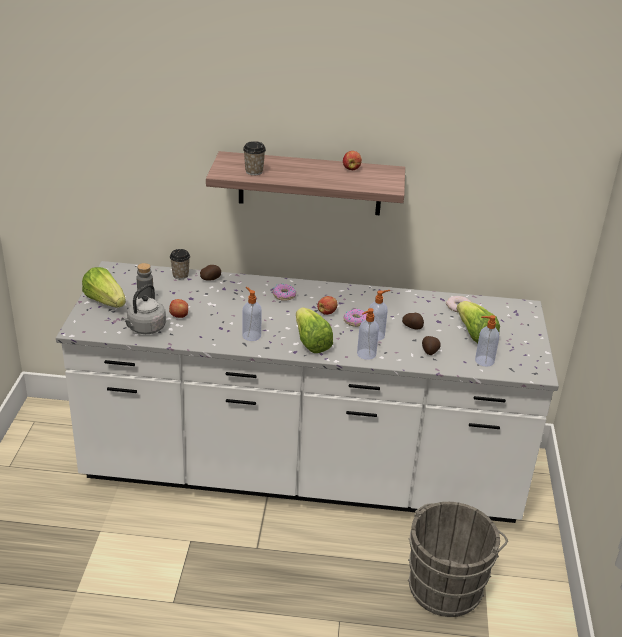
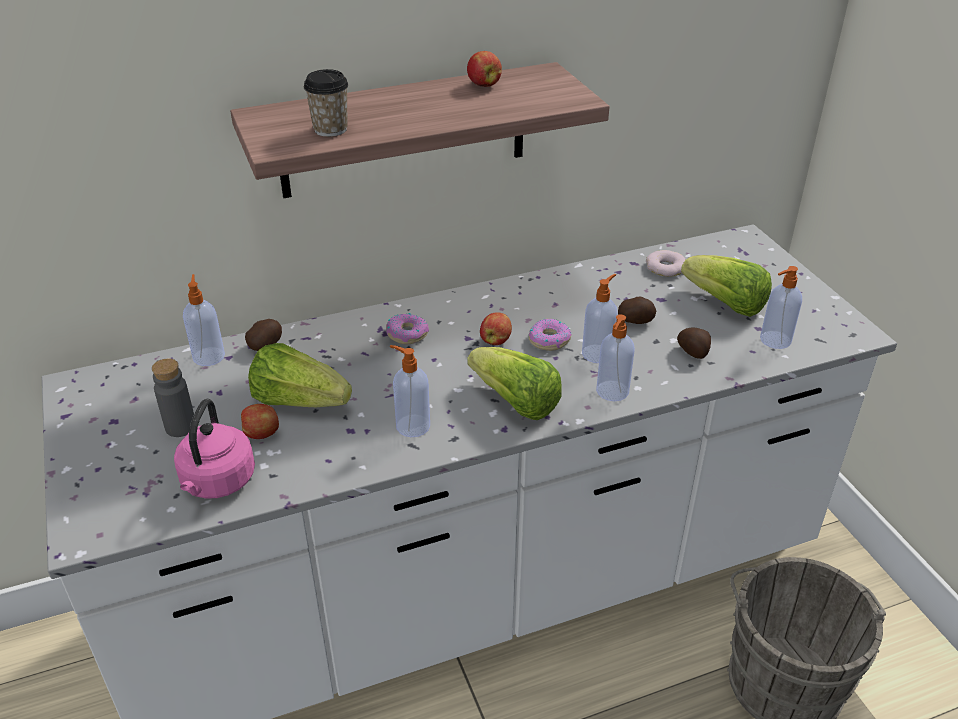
camera: 25 degrees left, 5 degrees up
(105, 301) = (103, 454): lettuce -> lettuce (299, 401)
(145, 329) = (217, 483): grey kettle -> pink kettle
(180, 275) = (209, 356): cup -> soap dispenser

